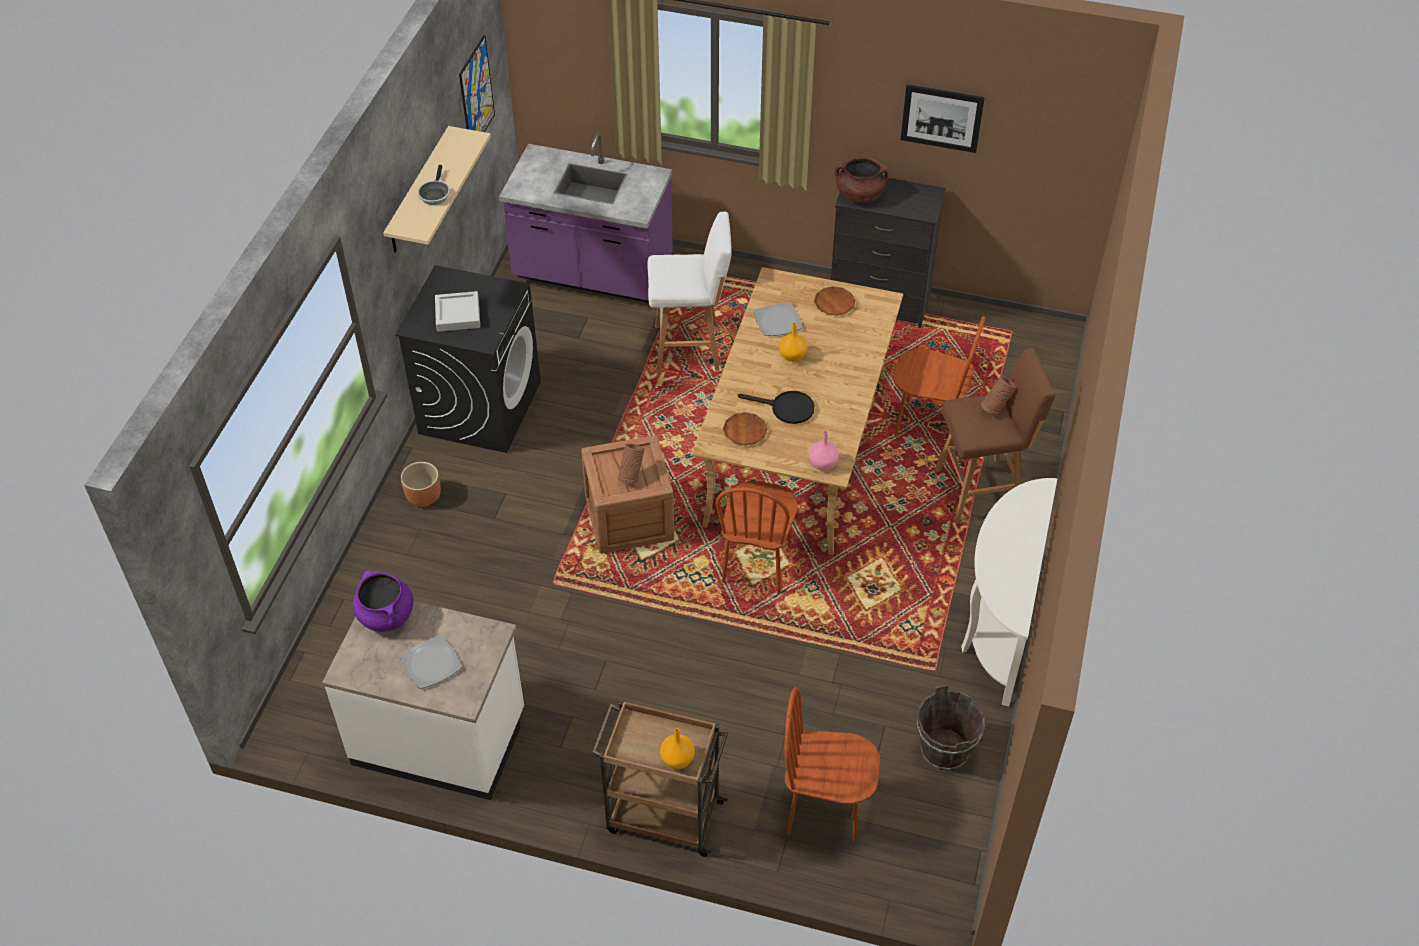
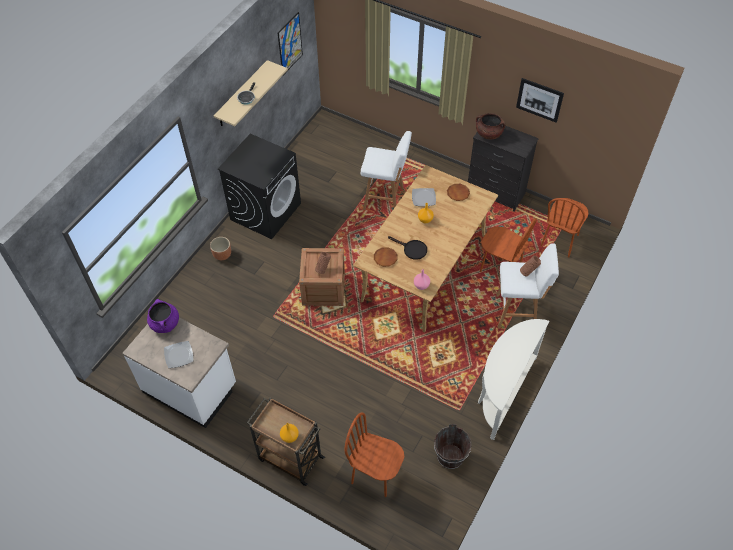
camera: 15 degrees right, 5 degrees up
(458, 315) = (252, 163): grey tray -> none
(592, 274) = (346, 148): purple counter -> none
(757, 564) = (382, 329): brown chair -> brown chair (560, 241)
(980, 490) = (517, 312): brown stool -> white stool

